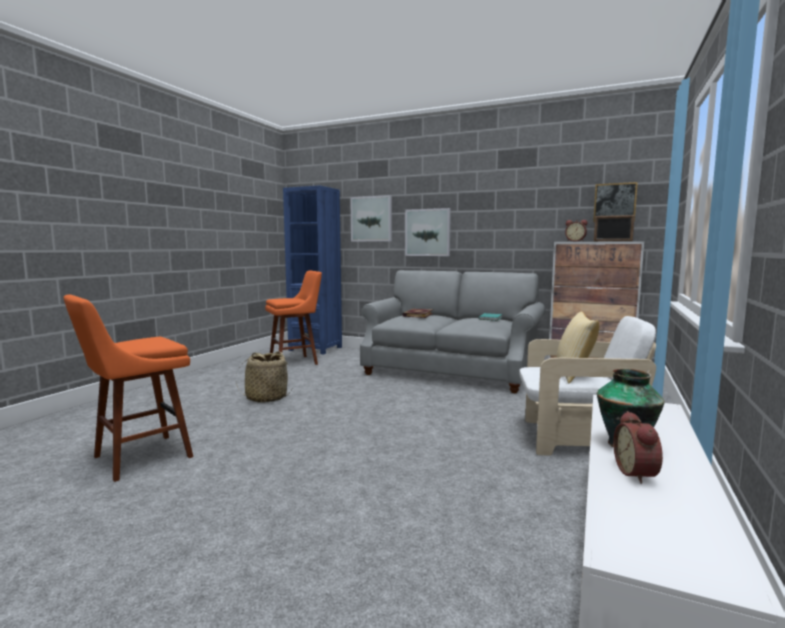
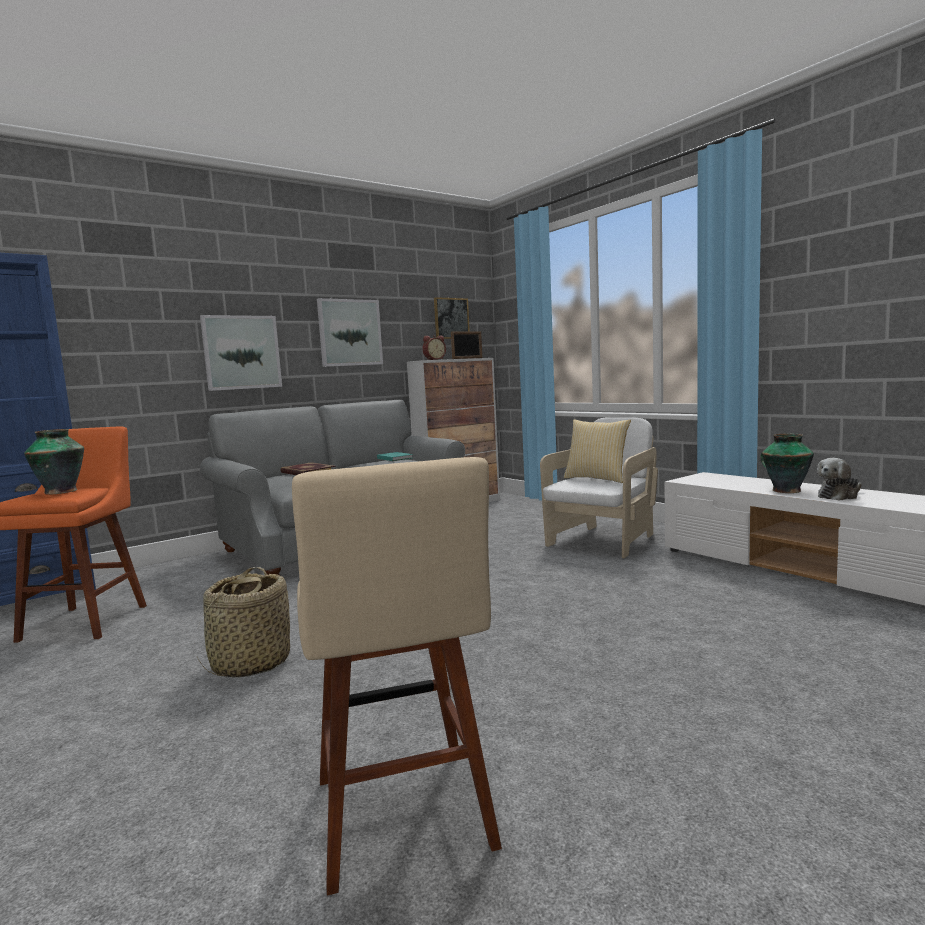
camera: 60 degrees left, 0 degrees up
(137, 458) = (404, 820): orange stool -> beige stool
(286, 299) = (61, 491): none -> vase
(371, 219) = (129, 329): picture -> picture (350, 332)
(638, 473) = (839, 496): alarm clock -> plush toy

